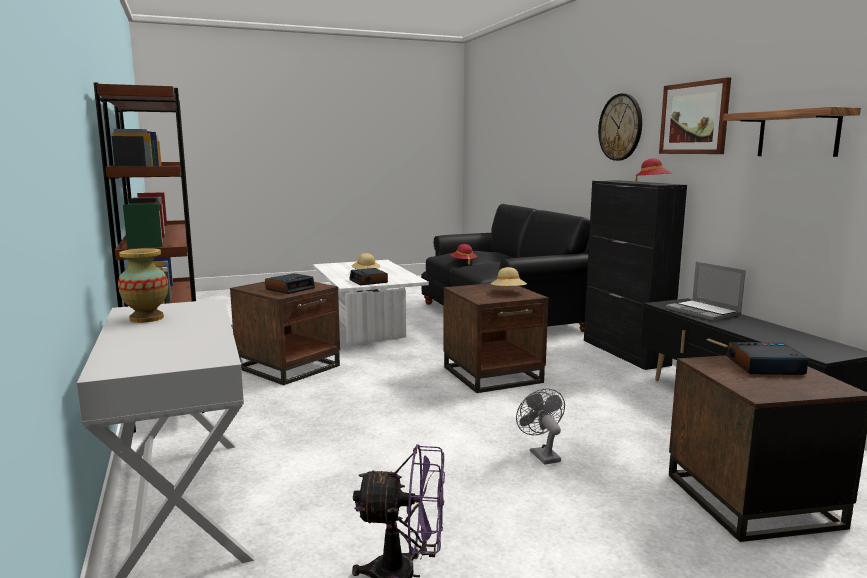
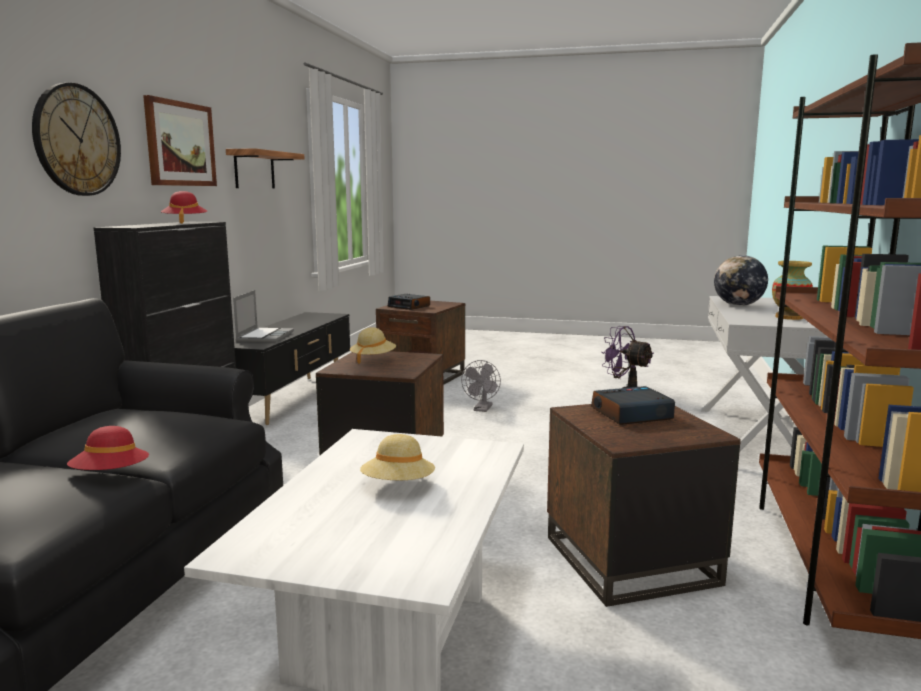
camera: 145 degrees left, 0 degrees up
(199, 336) = (738, 305): none -> globe
(369, 281) = (444, 451): alarm clock -> none

